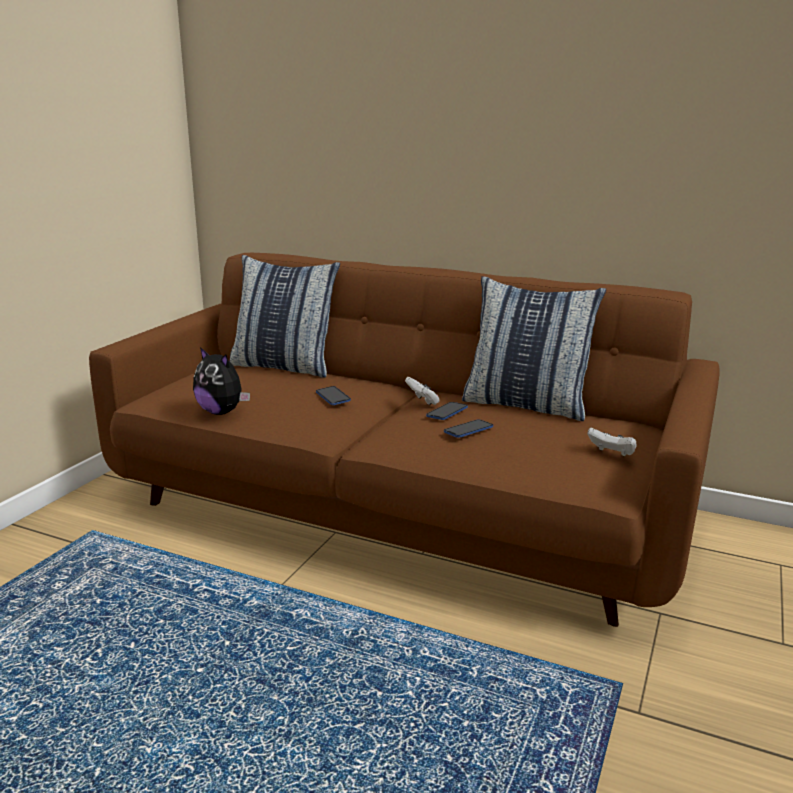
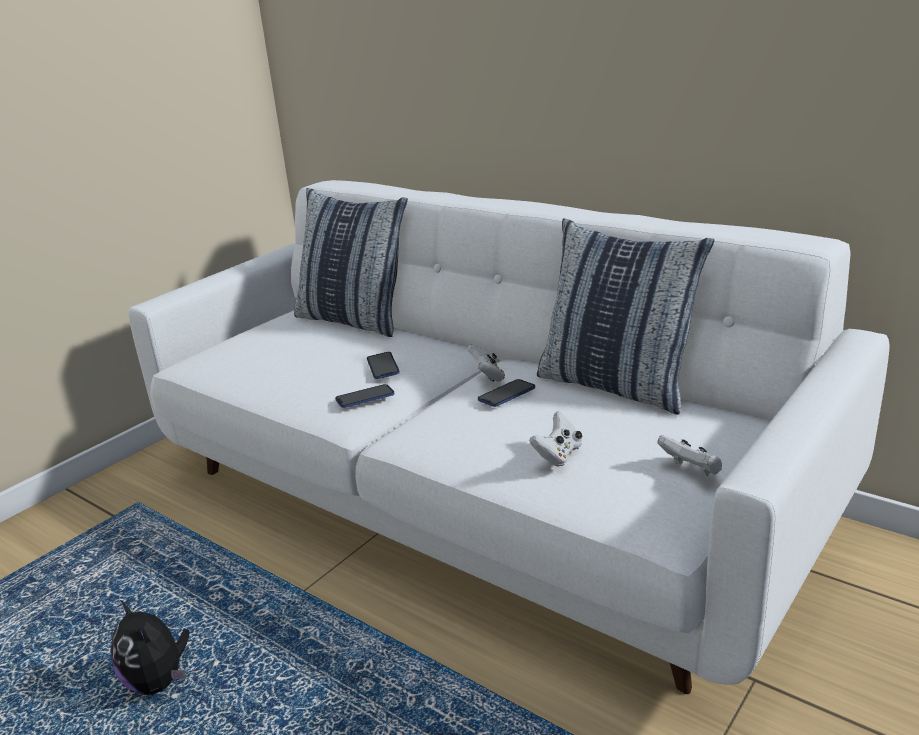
camera: 15 degrees right, 5 degrees up
(222, 412) = (254, 383): plush toy -> plush toy (159, 681)
(397, 510) = (472, 499): brown sofa -> white sofa
(468, 430) = (518, 424): phone -> phone (365, 398)
(510, 448) = (558, 455): none -> white game controller

